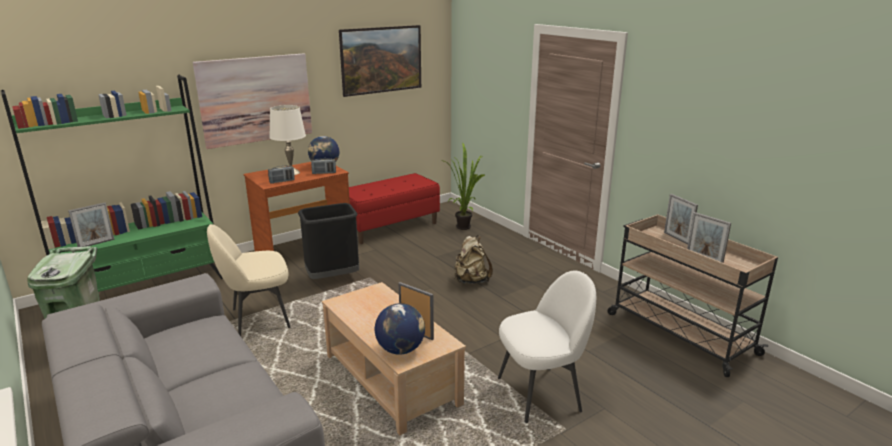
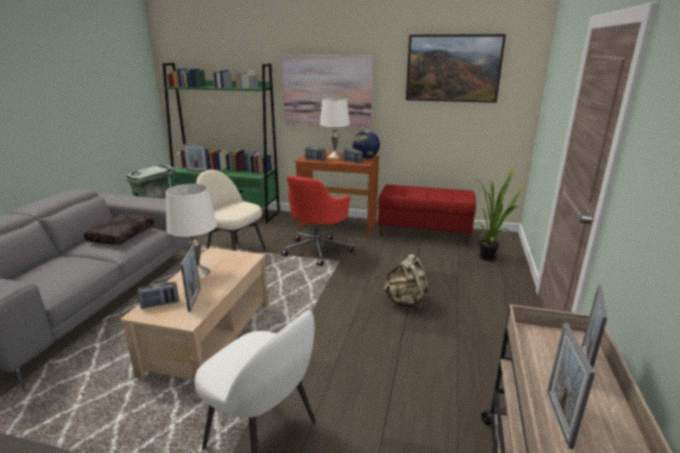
camera: 50 degrees right, 0 degrees up
(192, 339) = (121, 235): none -> brown pillow
(332, 278) = (317, 250): black trash can -> red office chair
(368, 318) = (198, 272): none -> white table lamp
(400, 349) = (160, 304): globe -> radio

